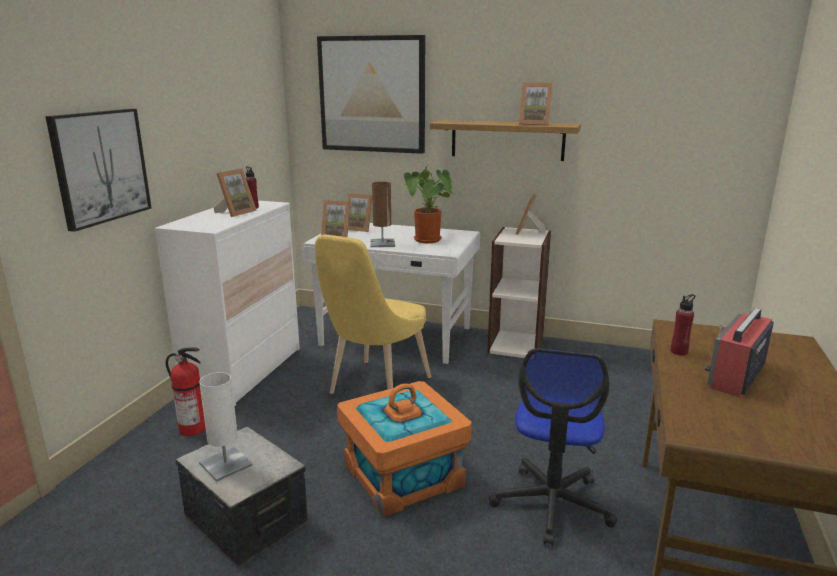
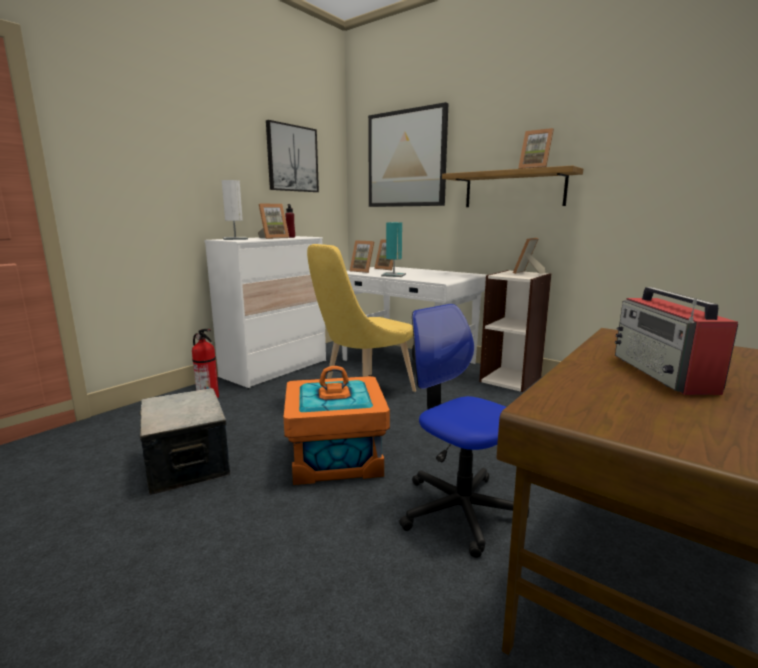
camera: 20 degrees right, 5 degrees down
(100, 166) = (158, 183): picture -> picture (292, 158)
(225, 464) = (169, 408): white table lamp -> white table lamp (235, 239)
(382, 243) = (393, 275): brown table lamp -> turquoise table lamp
(429, 241) = (434, 276): potted plant -> none
(552, 504) = (459, 510): office chair -> office chair turned 105 degrees clockwise
(679, 352) = (605, 349): red bottle -> none
(736, 376) = (663, 374): radio -> radio turned 60 degrees counterclockwise

